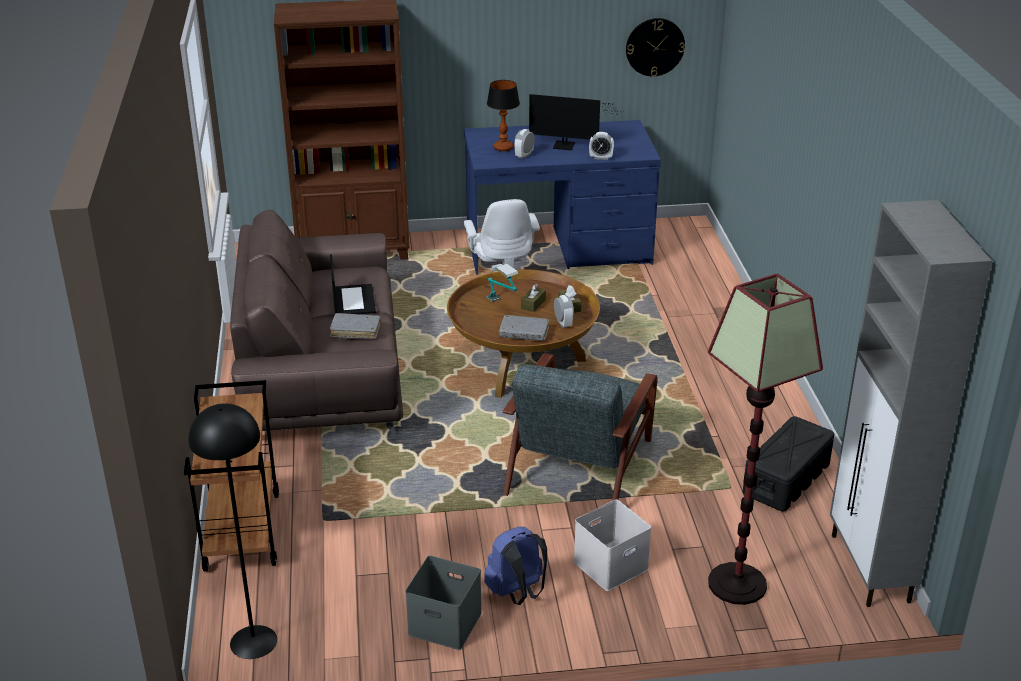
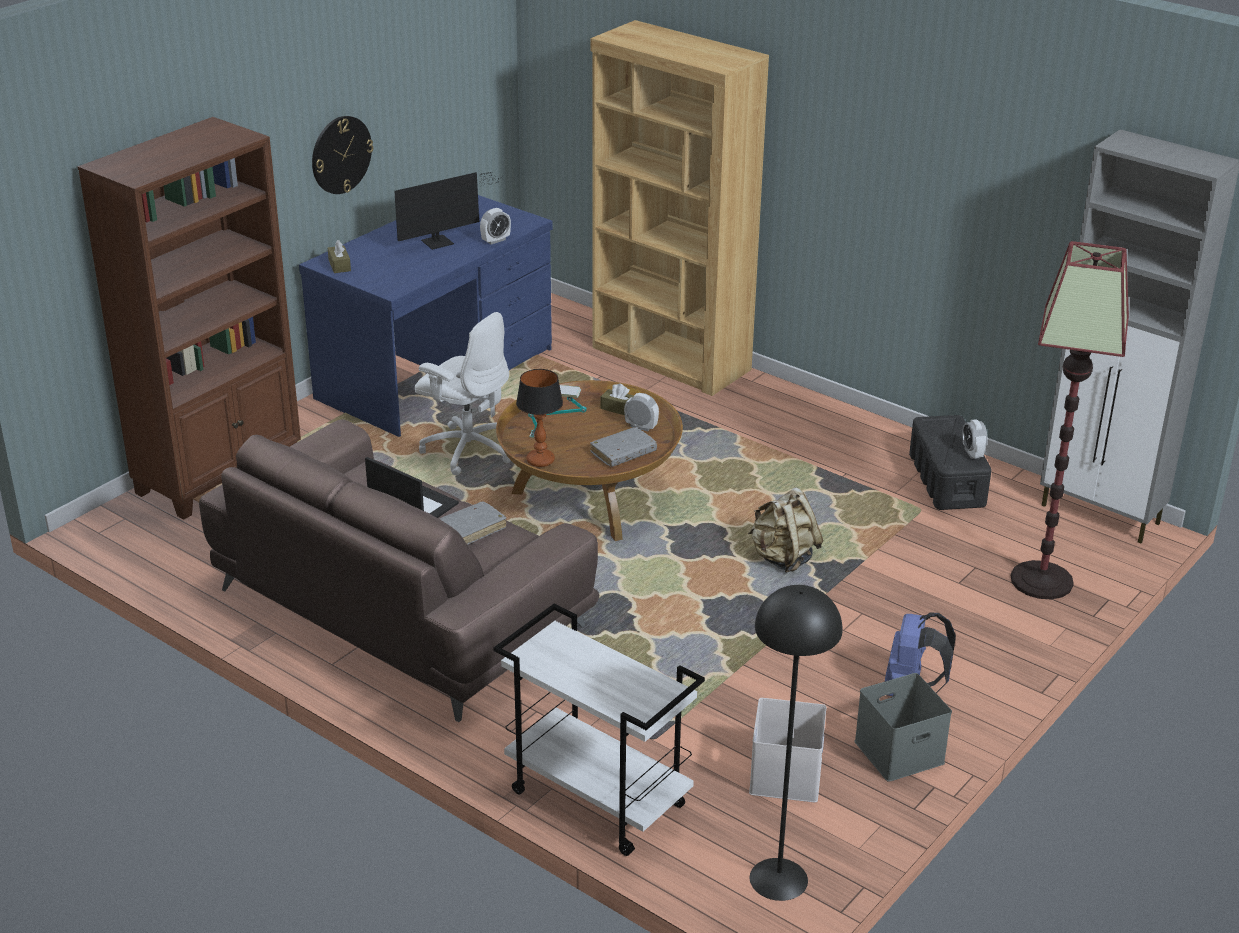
camera: 45 degrees left, 0 degrees up
(241, 531) = (595, 799): brown cart -> white cart
(502, 148) = (380, 268): table lamp -> table lamp (540, 461)
(524, 155) = (417, 267): alarm clock -> alarm clock (972, 453)
(533, 304) = (584, 423): brown tissue box -> brown tissue box (339, 265)
(579, 464) = (783, 558): grey armchair -> beige backpack
(611, 564) = (937, 623): white storage box -> white storage box (784, 774)
(655, 47) = (463, 96): wall clock -> wall clock (341, 154)
(722, 305) = (670, 359): none -> brown bookcase

